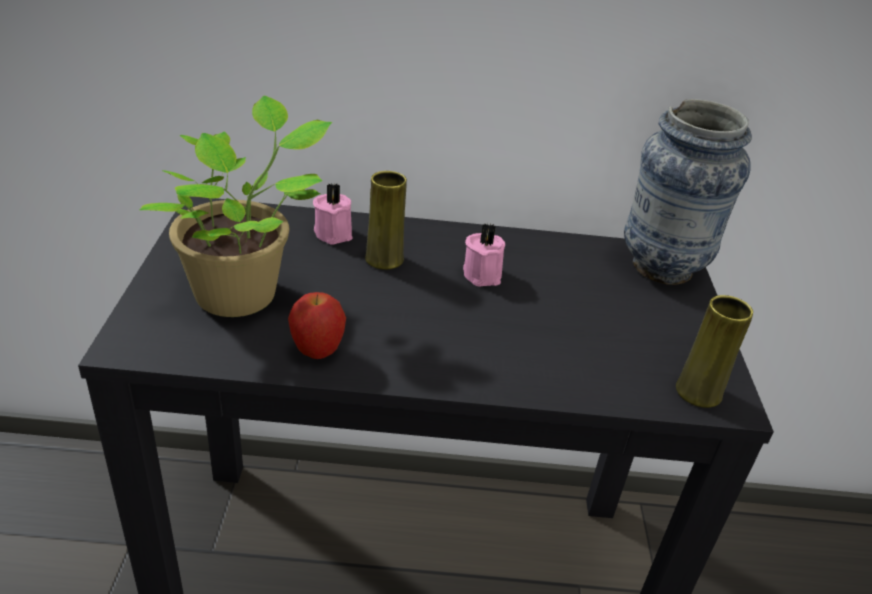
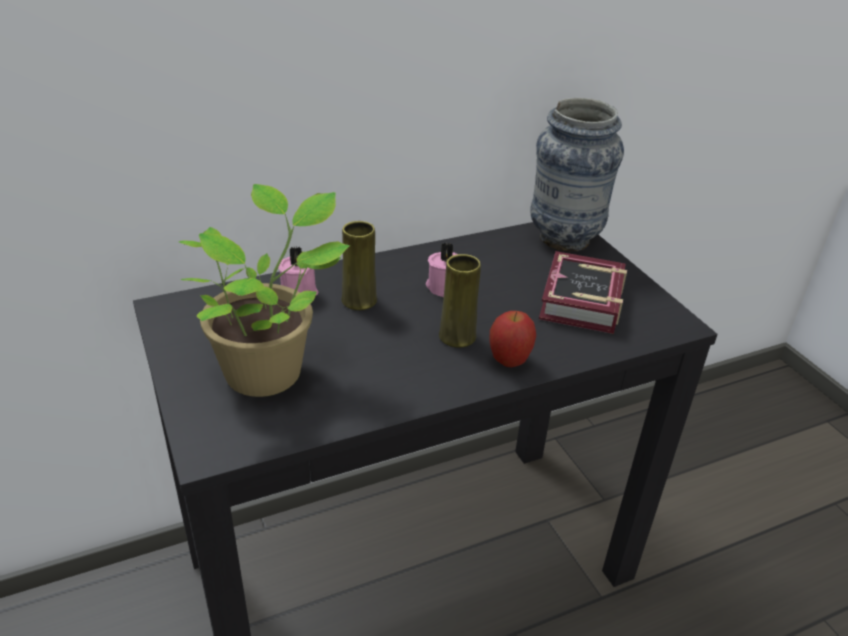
camera: 25 degrees left, 0 degrees up
(317, 352) = (373, 395): apple -> apple (509, 361)
(620, 338) = (578, 303): none -> book
(698, 392) = (655, 324): yellow vase -> yellow vase (457, 336)

